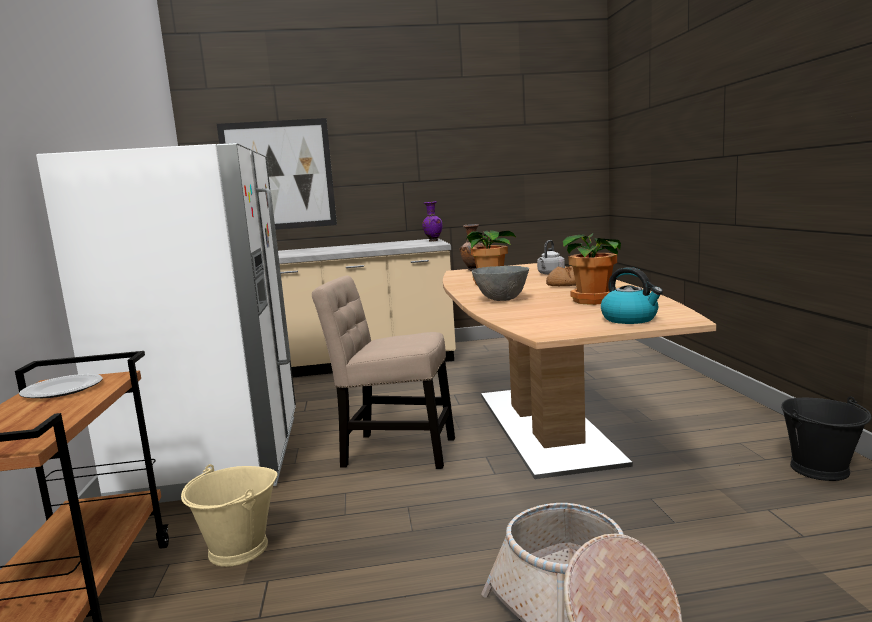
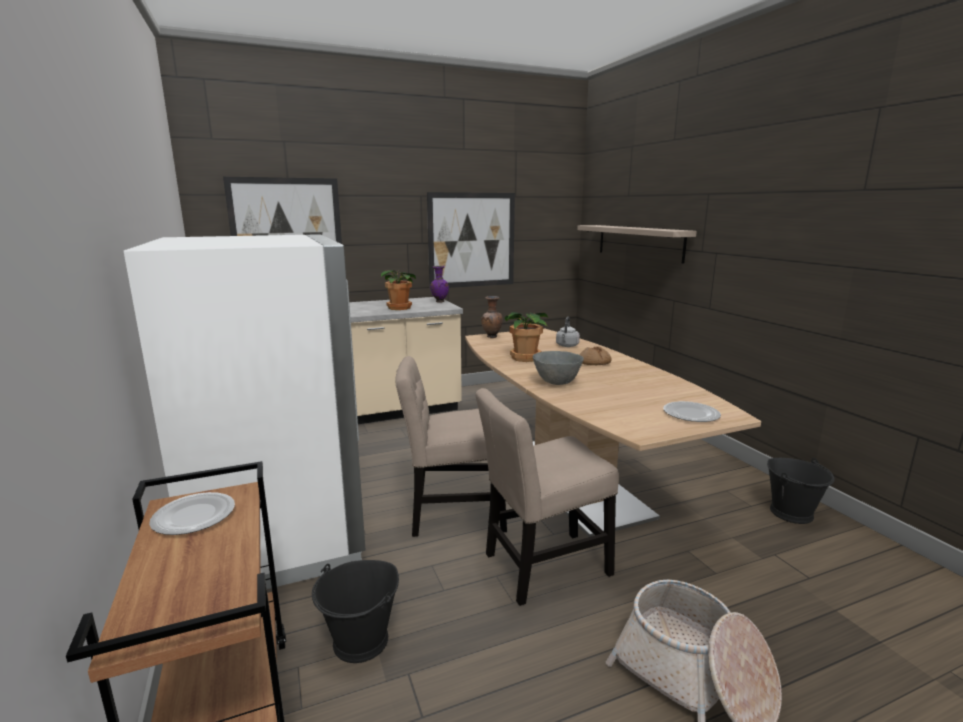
camera: 15 degrees left, 5 degrees up
(238, 549) = (361, 641): beige bucket -> black bucket
(462, 502) = (542, 567): none -> beige chair
(475, 175) = (472, 240): none -> picture
(595, 300) = (639, 386): potted plant -> potted plant (400, 308)
(630, 319) = (690, 414): kettle -> plate
(661, 159) = (639, 242): none -> shelf

